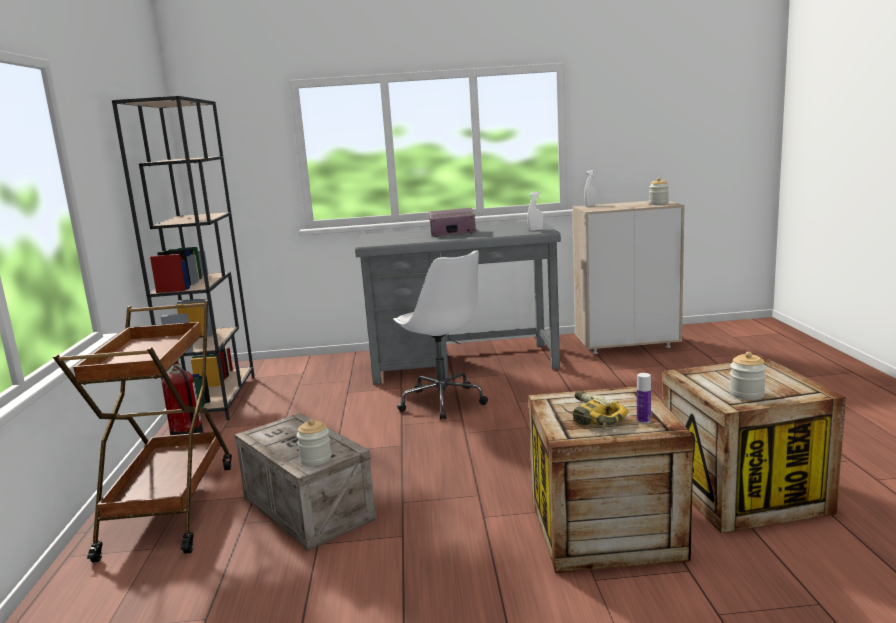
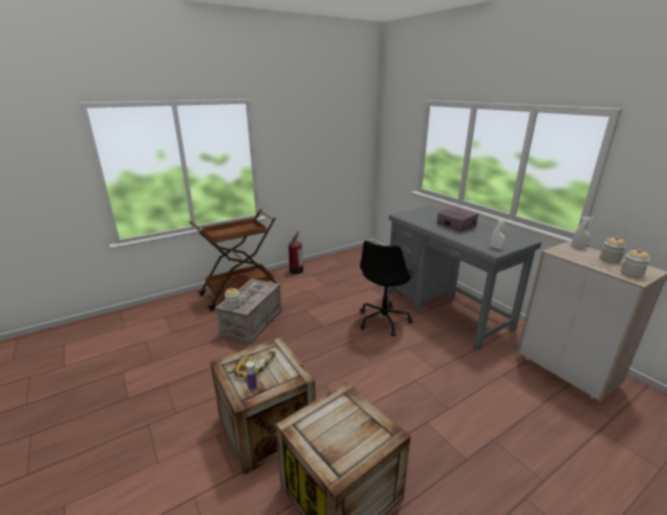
camera: 60 degrees right, 10 degrees up
(215, 398) = (336, 260): bookcase -> none
(444, 403) = (383, 322): white office chair -> black office chair
(746, 394) = (316, 431): jar -> jar (610, 259)

